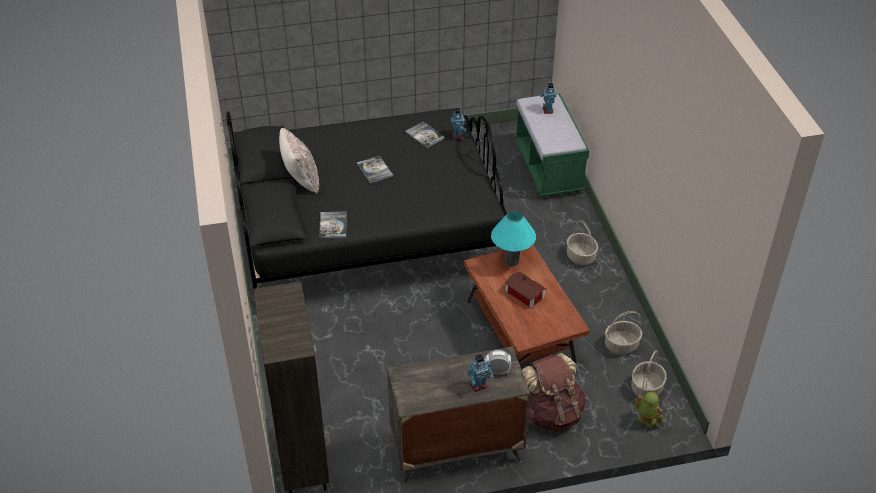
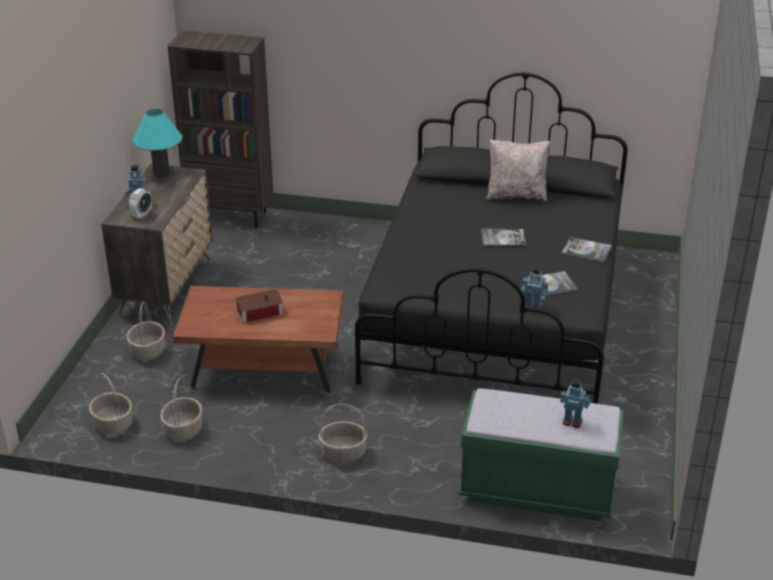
camera: 115 degrees right, 10 degrees down
(333, 225) = (428, 198): book -> book (586, 250)
(511, 261) = (315, 319): turquoise table lamp -> turquoise table lamp (161, 173)
(551, 413) = (148, 351): brown backpack -> basket
(646, 421) = (77, 406): toy robot -> none

